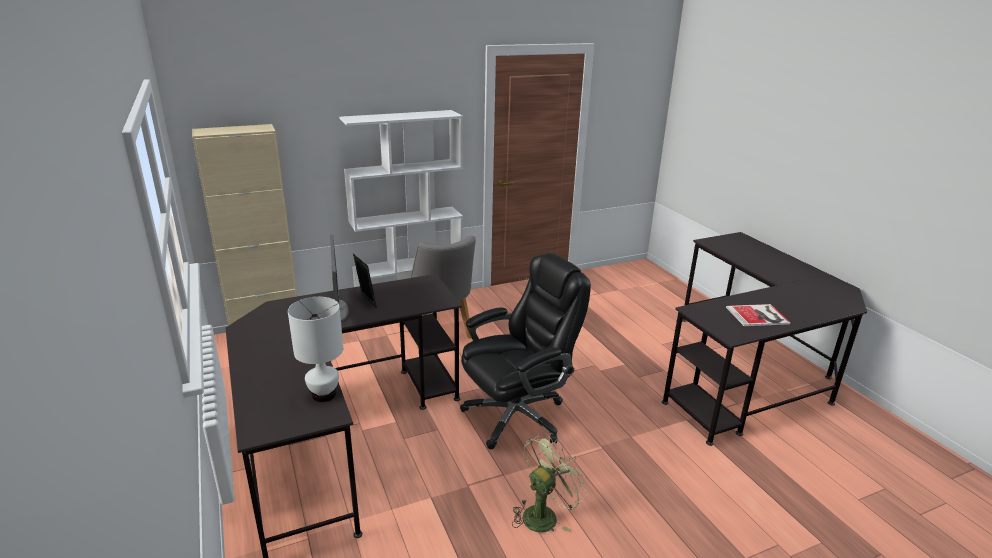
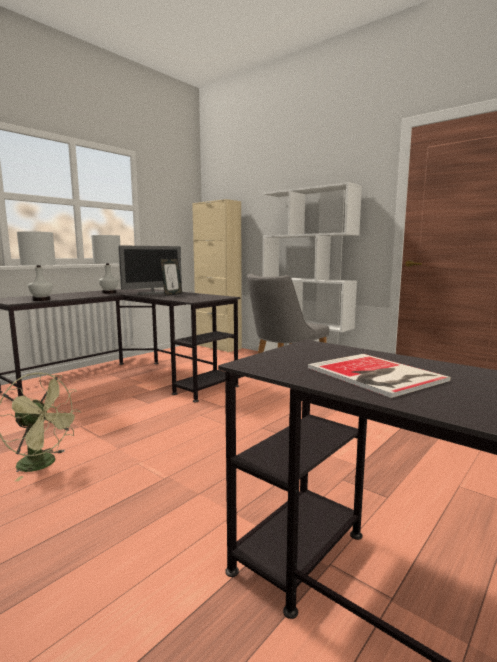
camera: 65 degrees right, 15 degrees down
(283, 338) = (109, 293): none -> white table lamp
(517, 415) = (191, 426): black office chair -> none

